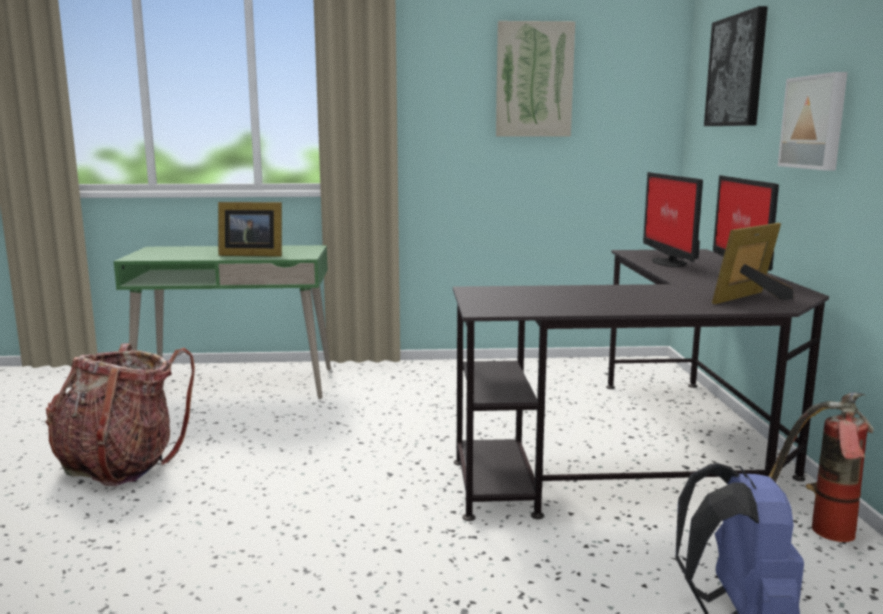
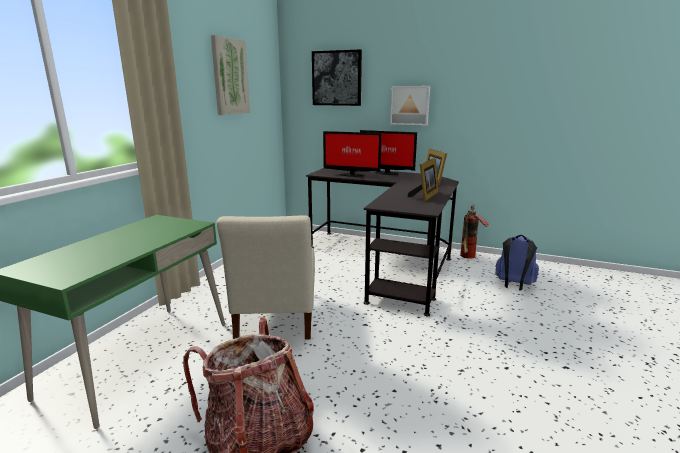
camera: 65 degrees left, 5 degrees up
(250, 254) = (153, 237): picture frame -> picture frame (425, 196)
(359, 418) = (276, 318): none -> beige chair

